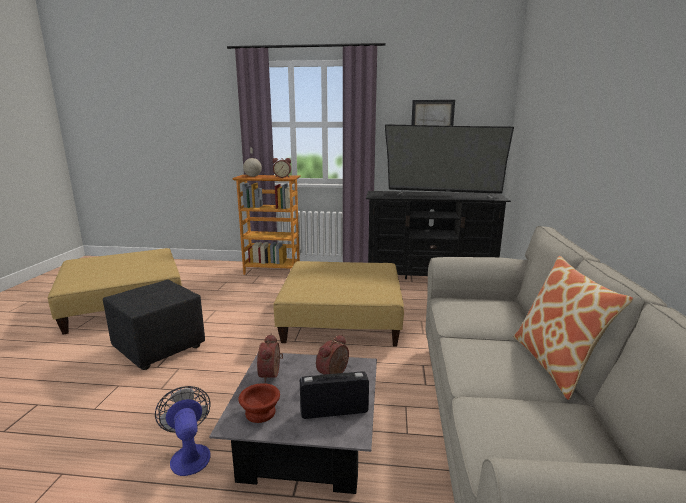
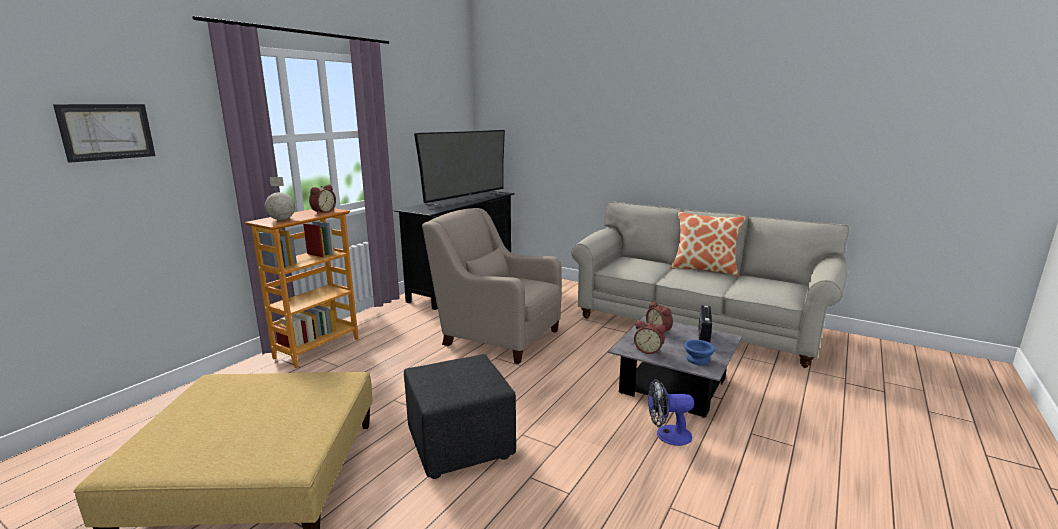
camera: 65 degrees left, 0 degrees up
(259, 413) = (698, 360): brown bowl -> blue bowl
(342, 318) = (497, 336): beige ottoman -> beige armchair
(432, 115) = (423, 120): picture -> picture (107, 132)

